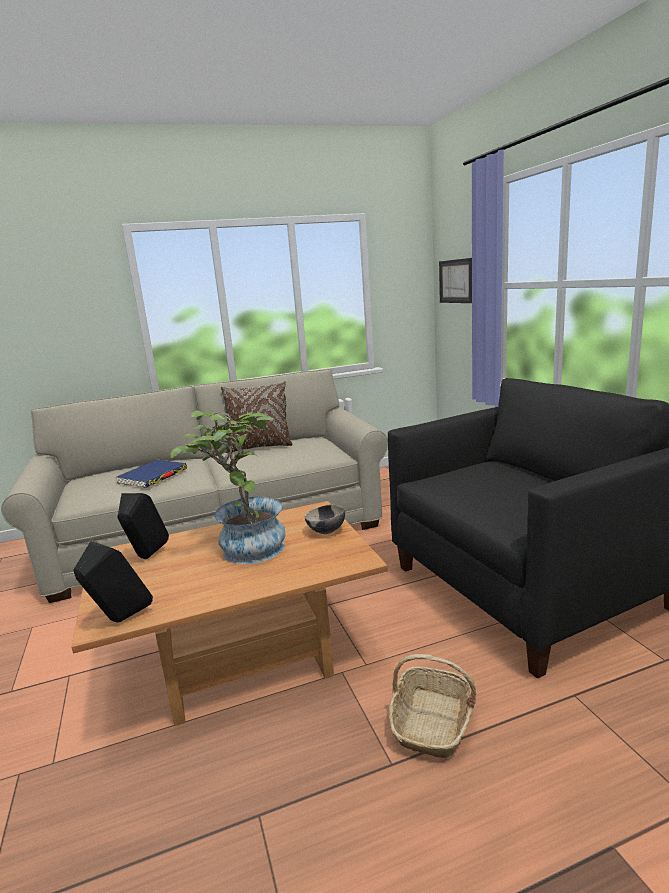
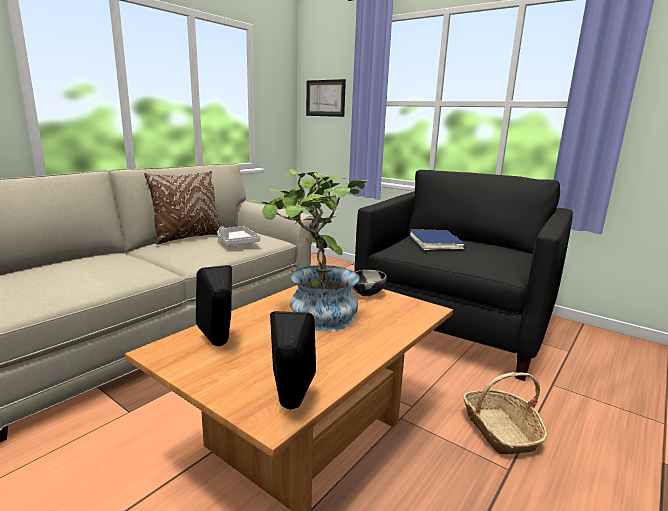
camera: 35 degrees left, 0 degrees up
(153, 476) = (94, 271): blue book -> blue book (435, 242)
(292, 456) = (236, 242): none -> grey tray

